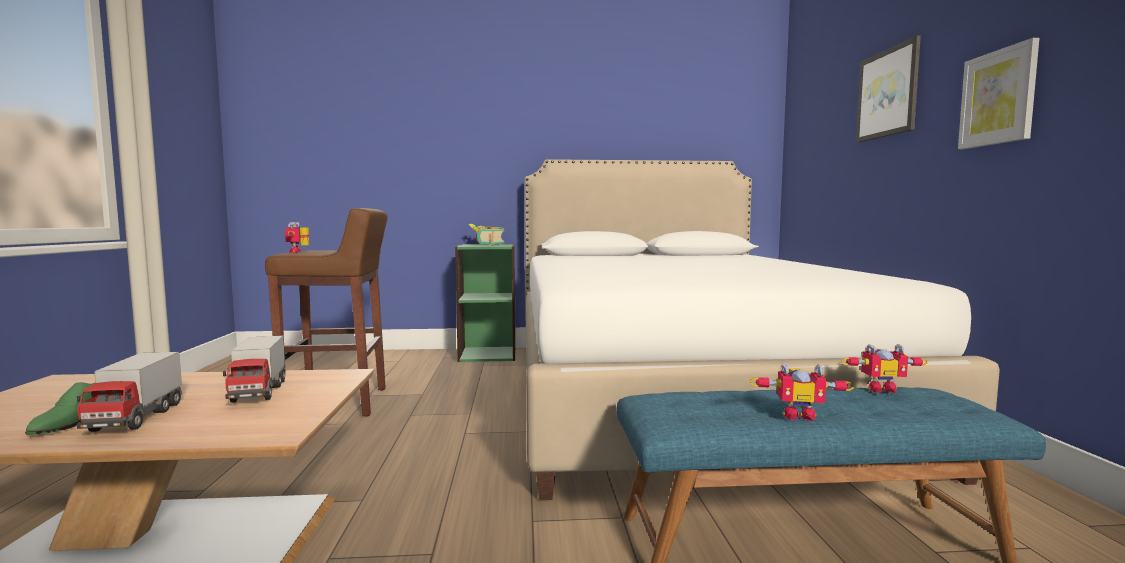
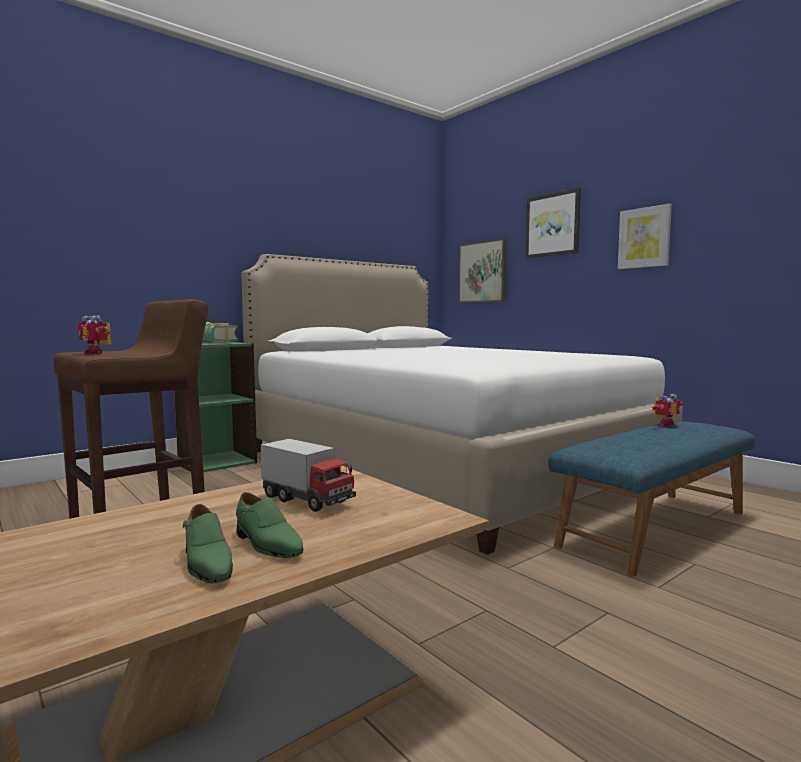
camera: 35 degrees left, 0 degrees up
(135, 418) = (267, 544): toy truck -> green shoe
(798, 415) = (672, 442): toy robot -> none
(817, 163) = (483, 272): none -> picture

